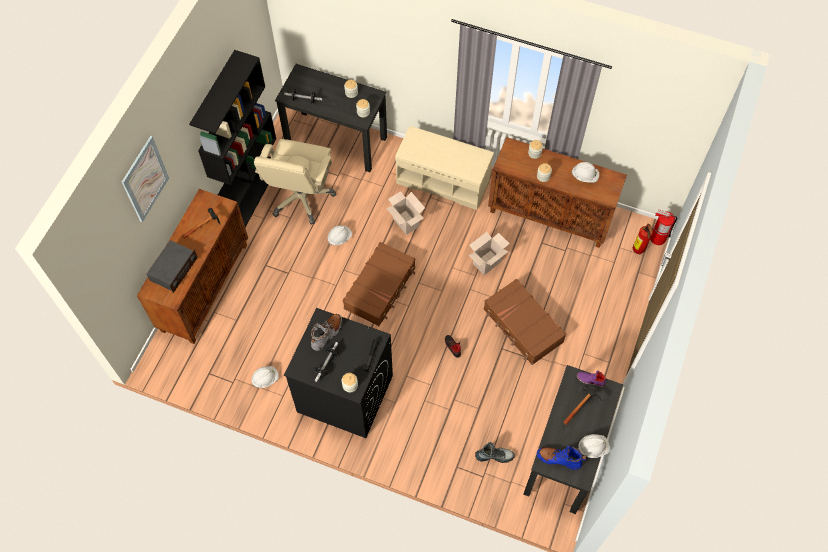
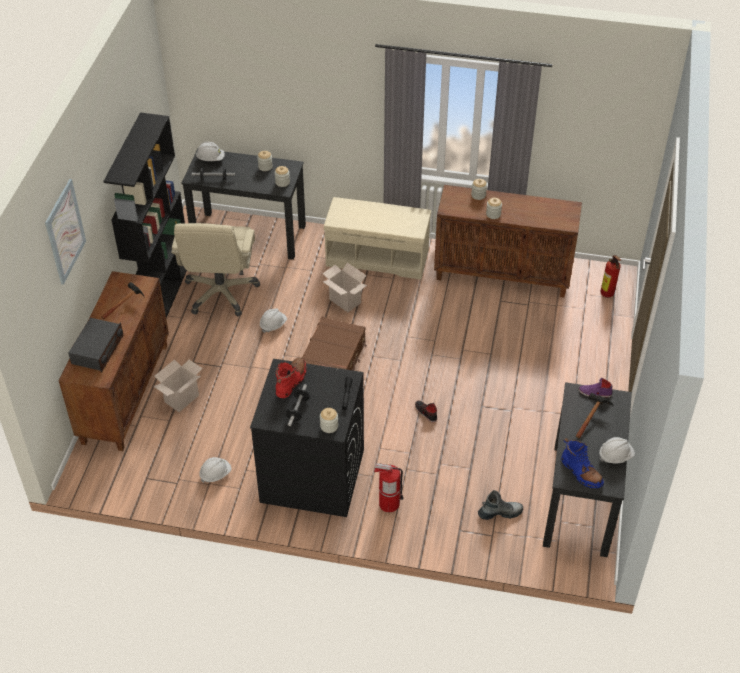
camera: 10 degrees left, 15 degrees down
(327, 334) = (291, 381): grey boot -> red boot
(487, 261) = (444, 326): cardboard box -> cardboard box (182, 398)
(522, 326) = (499, 381): brown suitcase -> none
(559, 459) = (581, 472): blue boot -> blue boot turned 135 degrees counterclockwise
(584, 176) = (537, 209): white hard hat -> white hard hat (211, 159)
(657, 238) = (624, 281): fire extinguisher -> fire extinguisher (388, 504)

